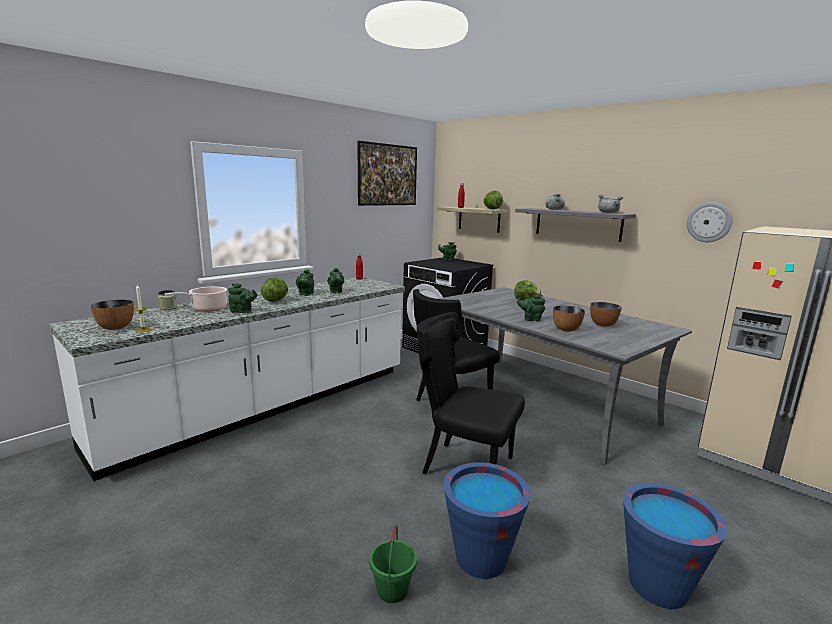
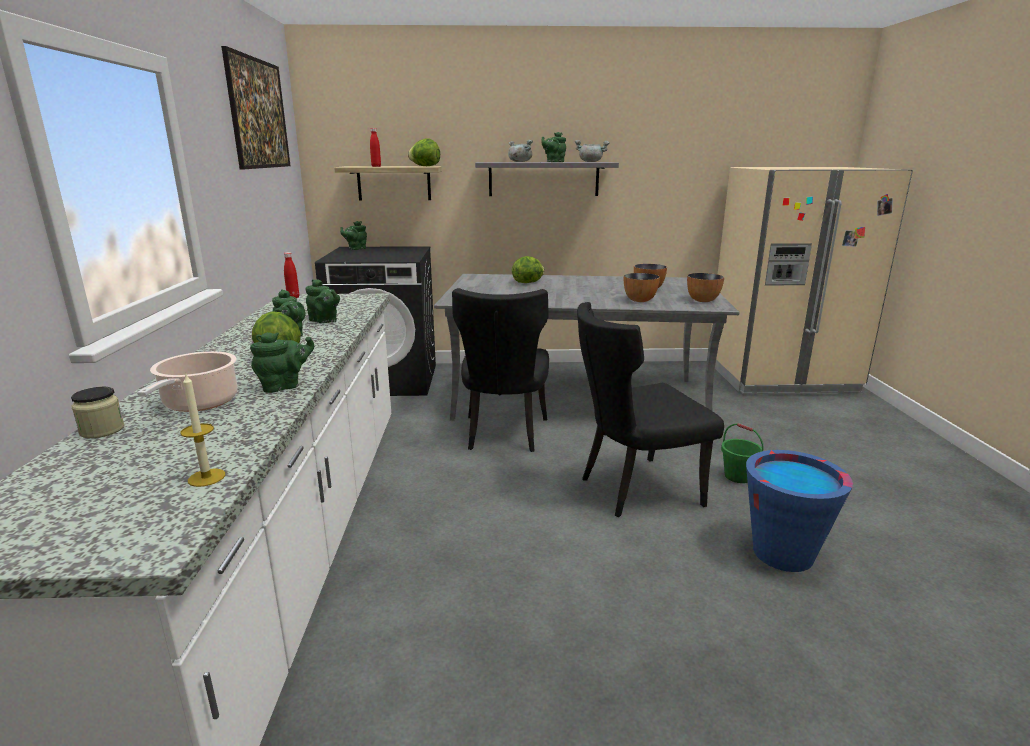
camera: 45 degrees left, 5 degrees up
(116, 327) = (121, 501): bowl -> bowl (702, 300)
(393, 590) = (789, 627): green bucket -> green bucket (738, 476)
(531, 319) = (588, 299): green teapot -> green teapot (554, 162)
(657, 585) = (873, 496): blue bucket -> none
(709, 222) = (683, 166): wall clock -> none

